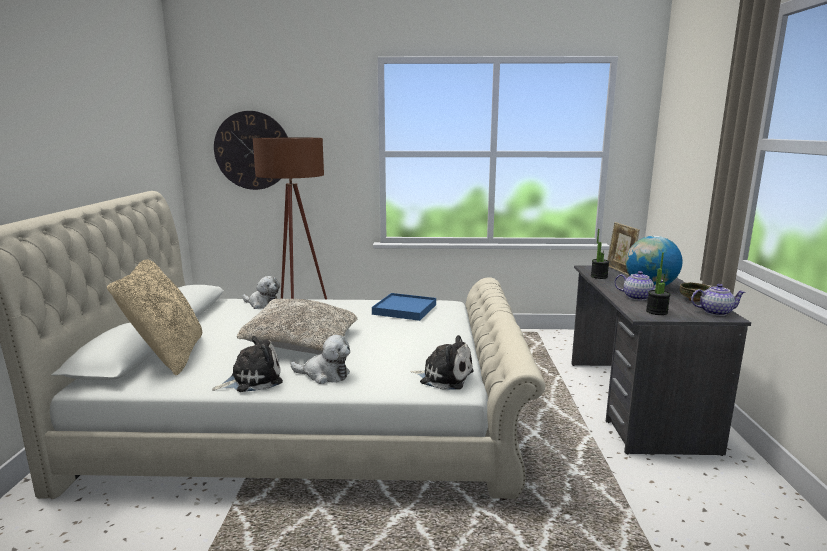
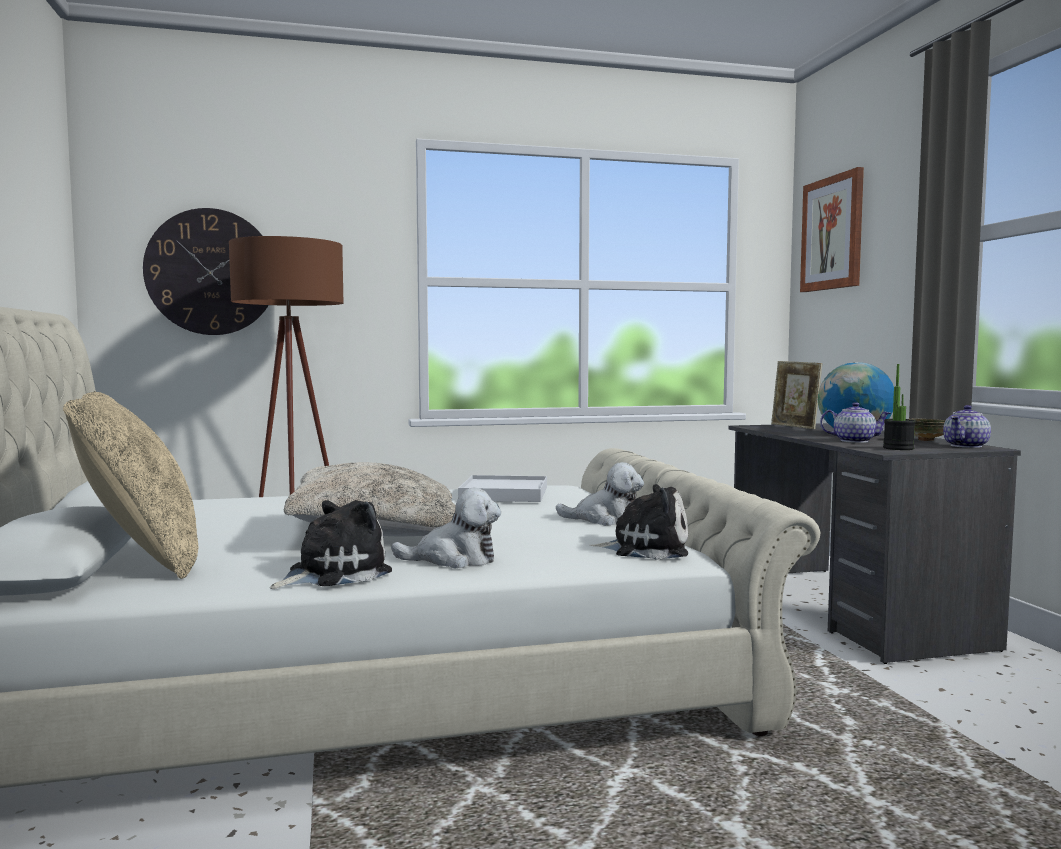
camera: 15 degrees left, 10 degrees down
(262, 304) = (260, 501): plush toy -> plush toy (605, 520)
(404, 309) = (504, 494): blue tray -> white tray
(599, 276) = (777, 430): potted plant -> none
(680, 119) = (832, 233): none -> picture
(715, 312) = (966, 446): teapot -> teapot turned 150 degrees clockwise

